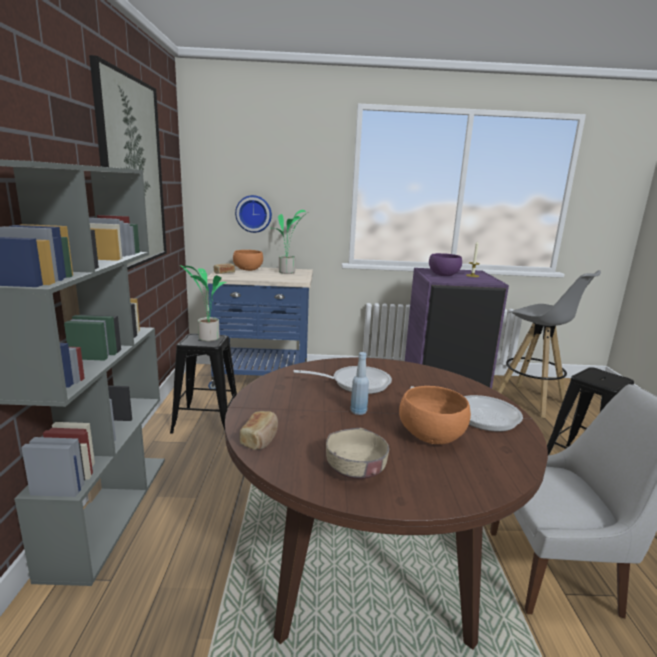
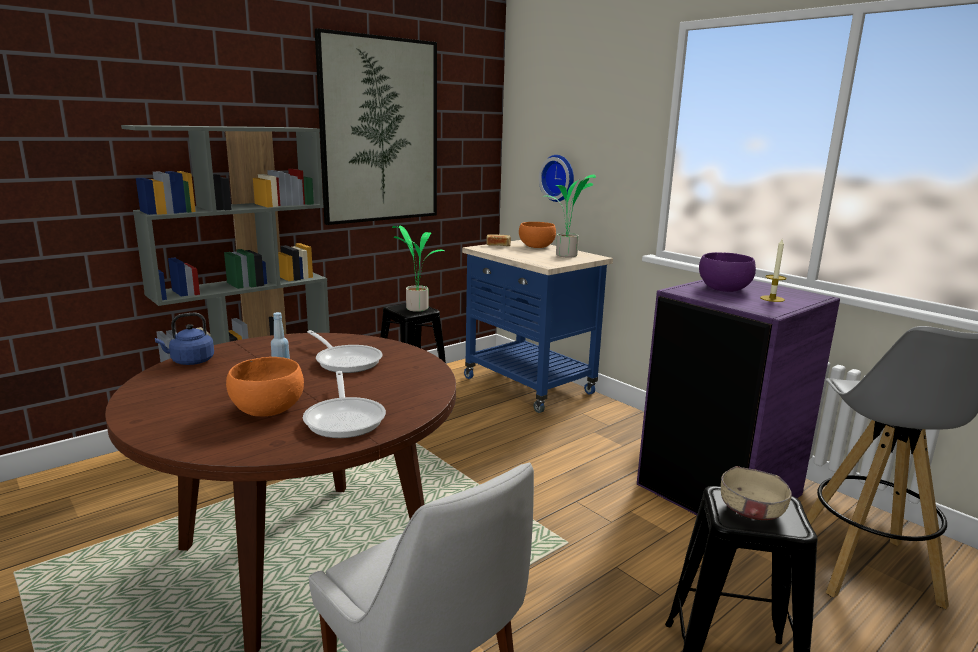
camera: 50 degrees right, 0 degrees up
(260, 438) = (190, 361): bread -> blue kettle
(355, 469) = (171, 397): beige bowl -> beige bowl (751, 511)

